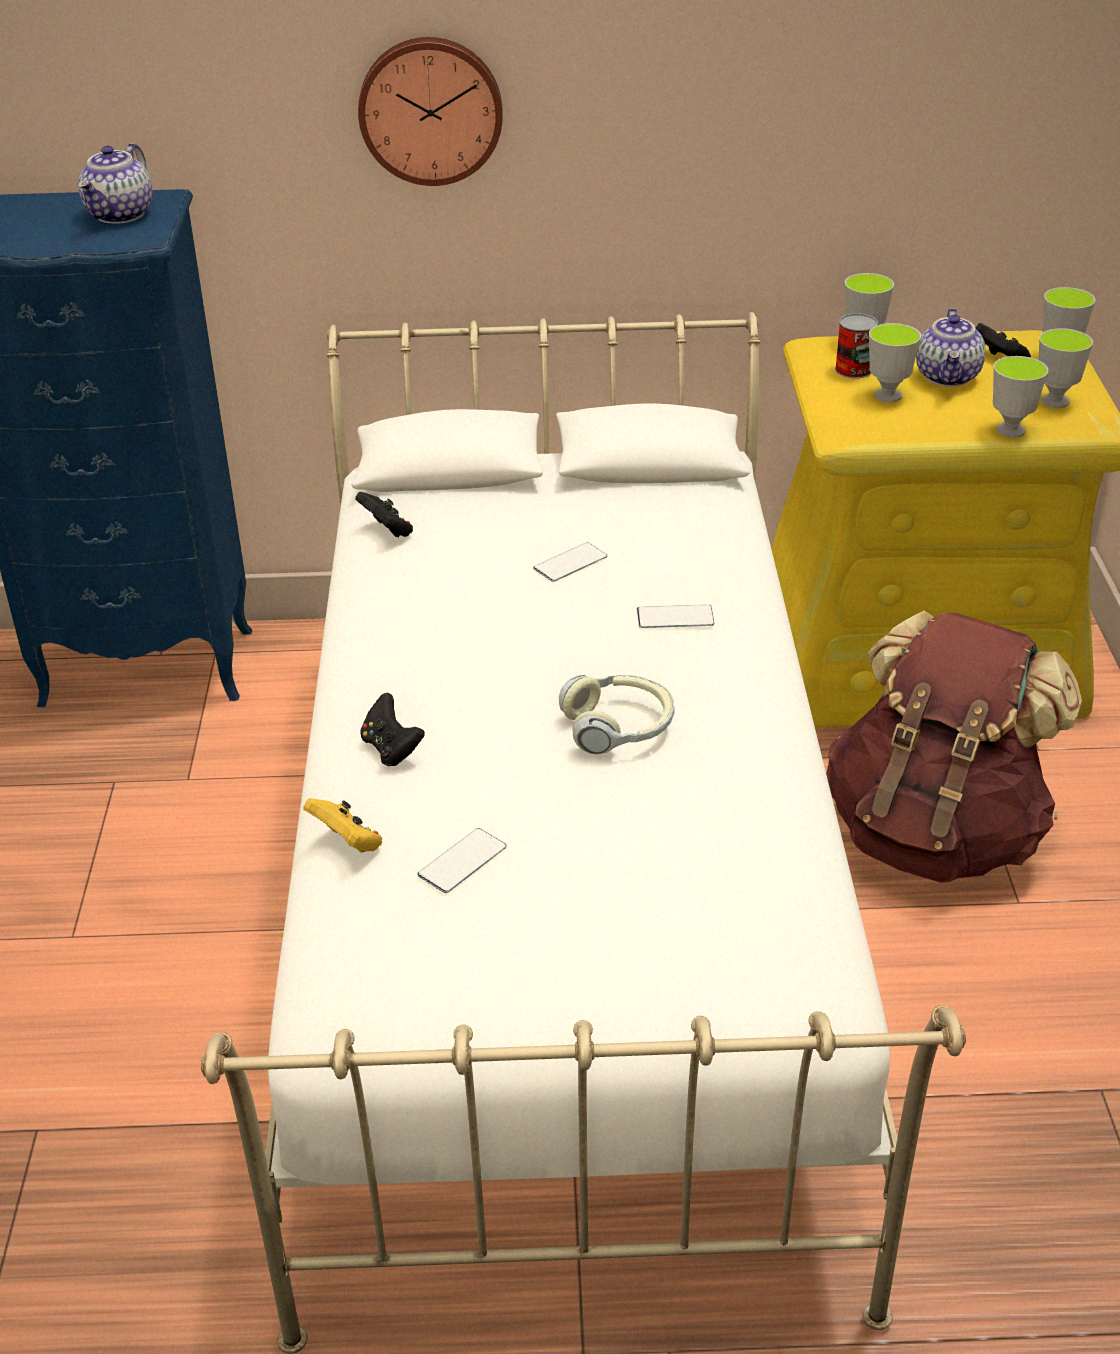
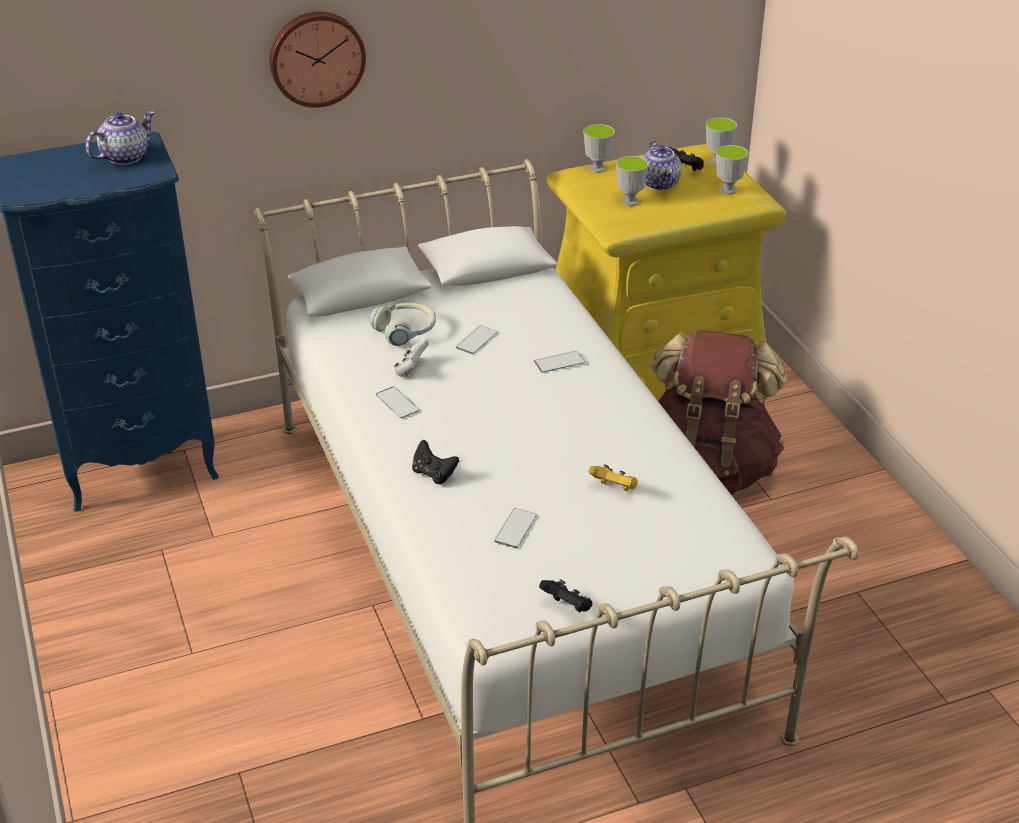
camera: 20 degrees left, 0 degrees up
(120, 215) = (125, 157): teapot -> teapot turned 135 degrees counterclockwise
(348, 843) = (441, 533): yellow game controller -> yellow game controller (614, 488)
(387, 530) = (347, 340): black game controller -> black game controller (567, 607)
(402, 632) = (397, 403): none -> phone
(451, 588) = (411, 369): none -> white game controller
(619, 727) = (562, 434): headphones -> headphones (406, 331)
(853, 369) = (601, 187): can -> none
(1010, 430) = (711, 212): cup -> none

